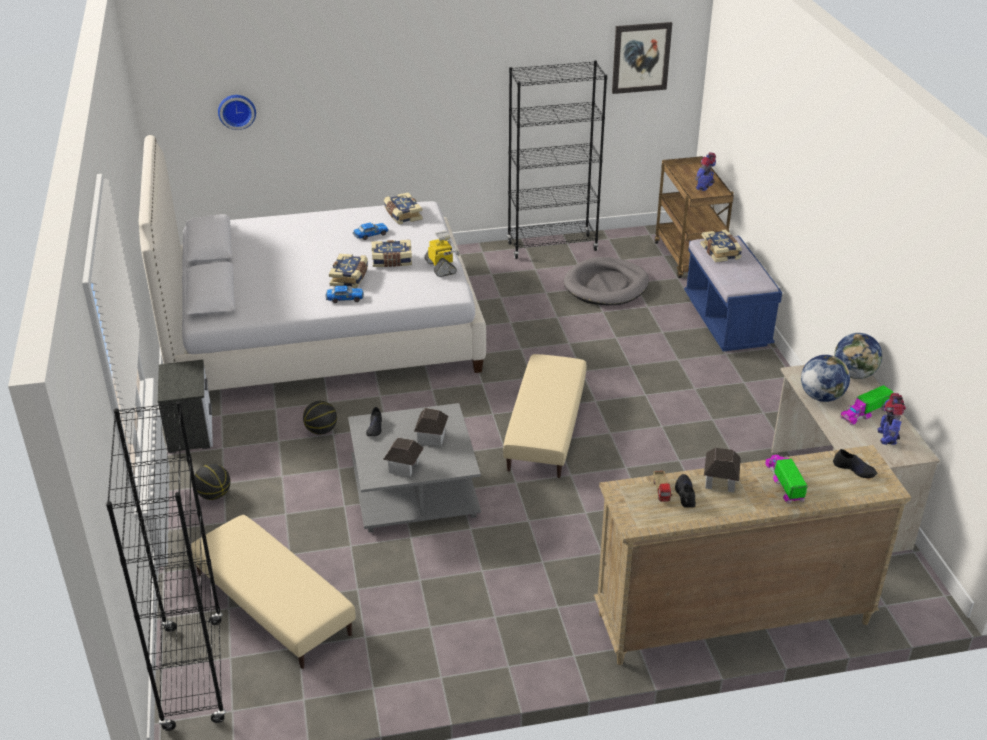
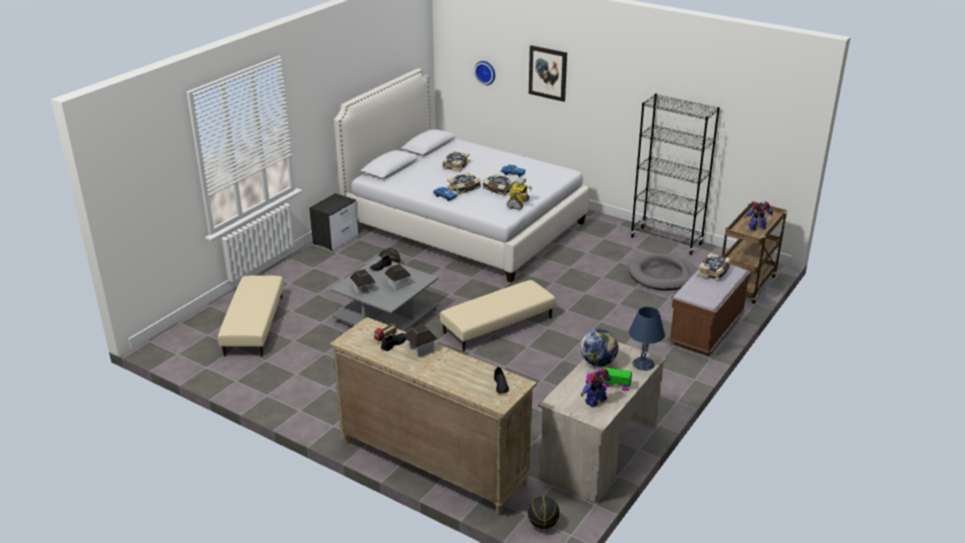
camera: 45 degrees right, 5 degrees down
(193, 674) = (186, 332): black bookcase -> none
(214, 495) = (302, 270): basketball -> basketball (543, 524)
(402, 215) = (547, 171): book -> book (455, 165)
(641, 57) = (758, 116): picture -> picture (548, 73)
(726, 322) = (706, 330): blue bench -> brown bench
(784, 483) = (450, 369): toy truck -> none
(854, 374) = (643, 364): globe -> blue table lamp

